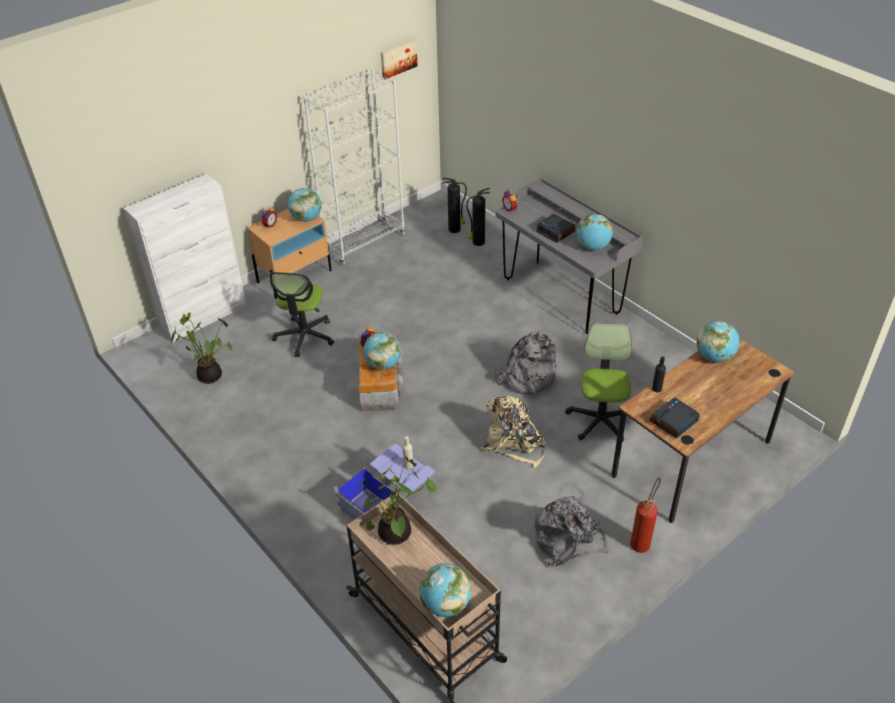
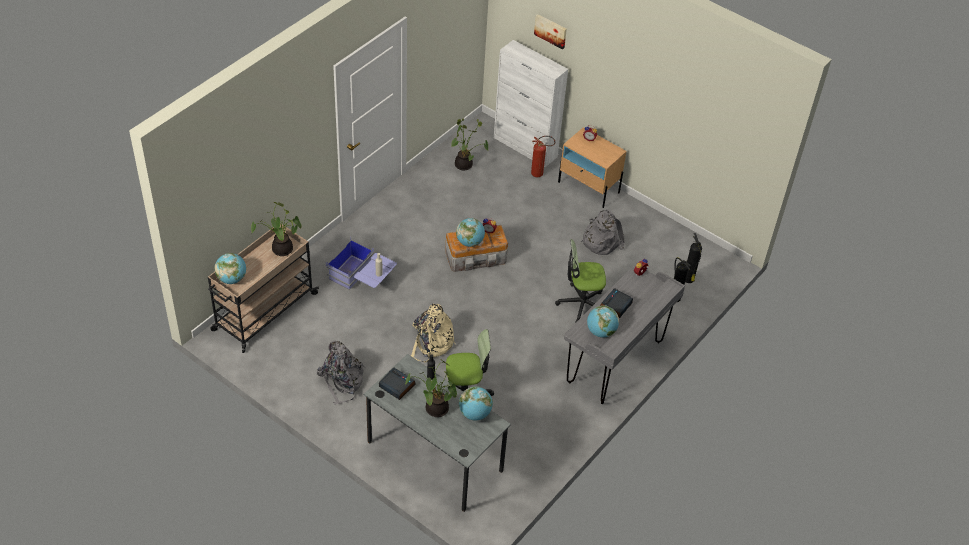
camera: 75 degrees right, 5 degrees up
(304, 336) = (518, 206): office chair -> office chair (581, 304)
(306, 218) = (605, 158): globe -> none
(364, 243) = (647, 222): white bookcase -> none
(398, 58) = (741, 130): picture -> picture (551, 30)
(526, 378) = (503, 345): grey backpack -> grey backpack (601, 240)
(642, 541) = (348, 424): fire extinguisher -> fire extinguisher (540, 174)
(691, 459) = (434, 456): brown desk -> grey desk
(710, 390) = (434, 409): none -> potted plant

